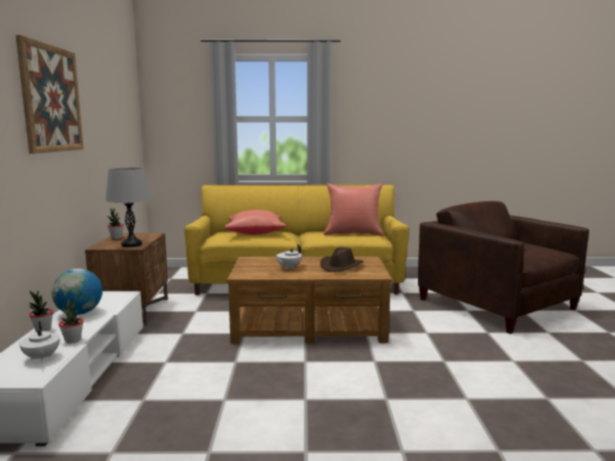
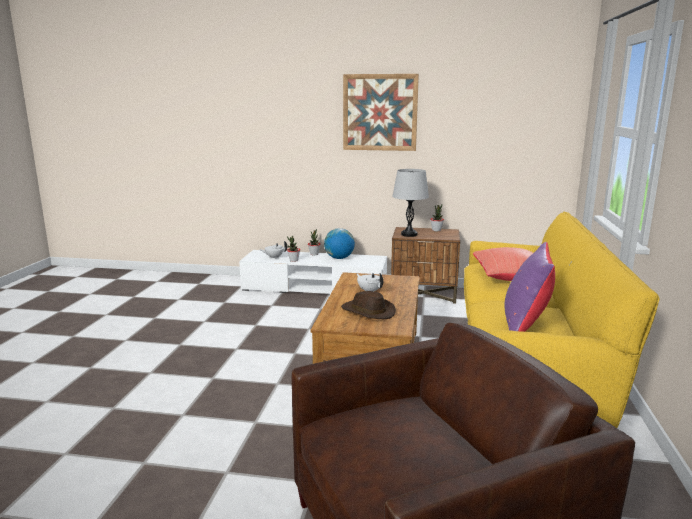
camera: 100 degrees right, 5 degrees up
(353, 233) = (525, 326): red pillow -> purple pillow

